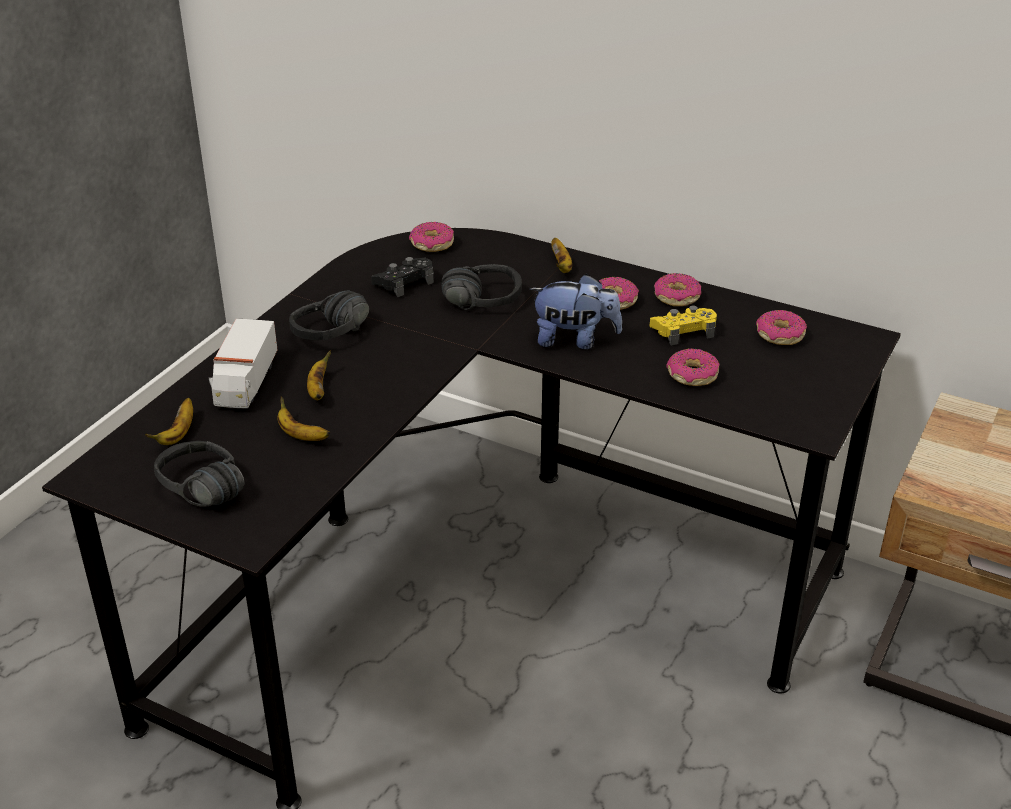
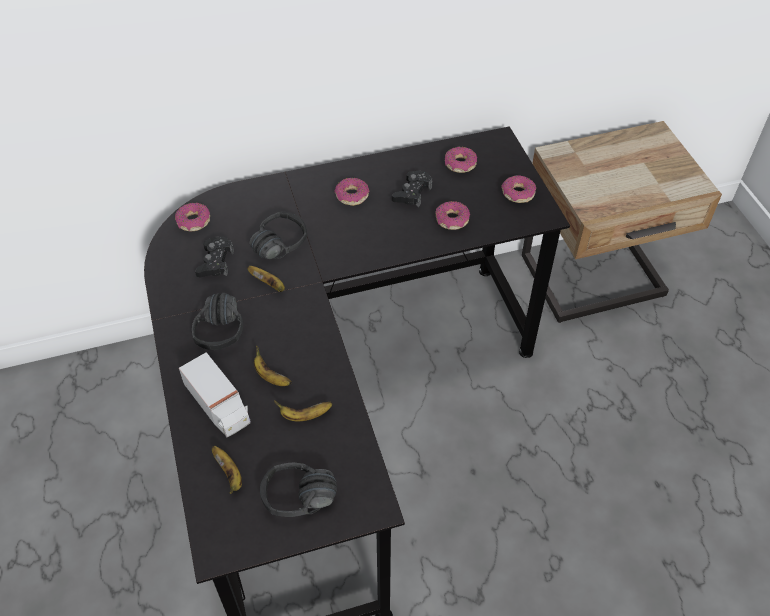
camera: 45 degrees left, 15 degrees up
(561, 266) = (292, 189): banana -> banana (269, 284)
(575, 340) = (366, 237): plush toy -> none
(676, 297) = (380, 171): donut -> donut (517, 193)
(683, 331) = (412, 193): yellow game controller -> black game controller

